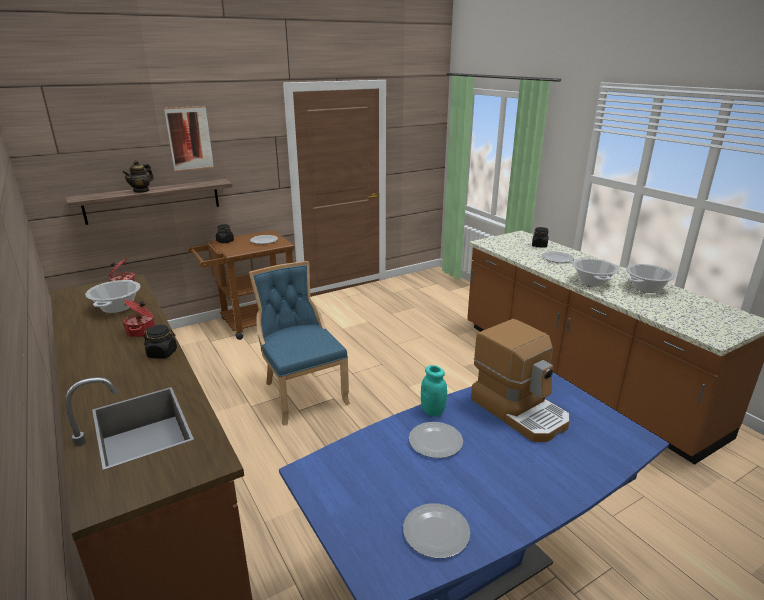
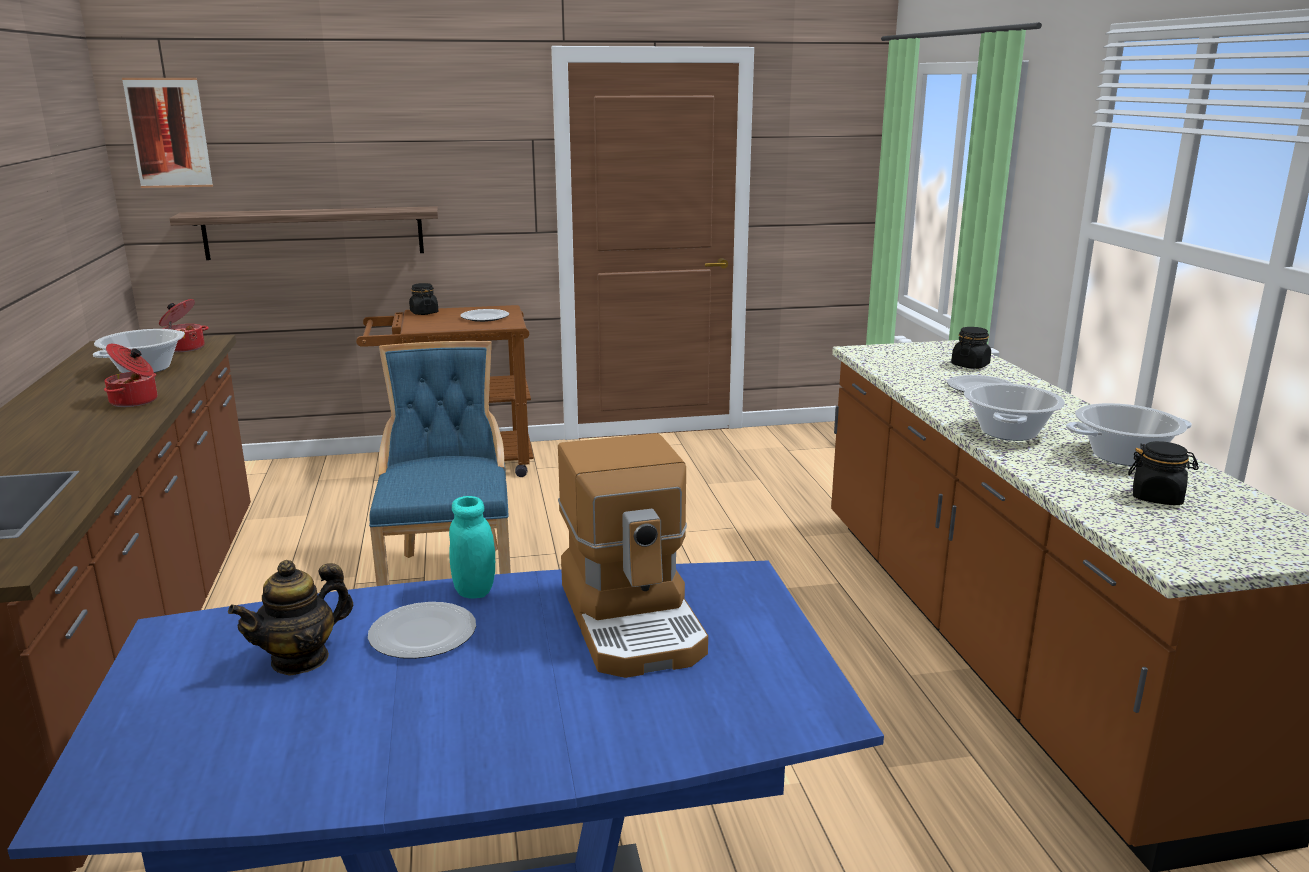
camera: 20 degrees right, 5 degrees down
(141, 191) = (290, 212): teapot -> teapot (300, 659)
(162, 353) = (124, 430): black jar -> black jar (1157, 497)
(189, 138) = (380, 133): picture -> picture (168, 133)
(437, 532) = (258, 764): plate -> none

